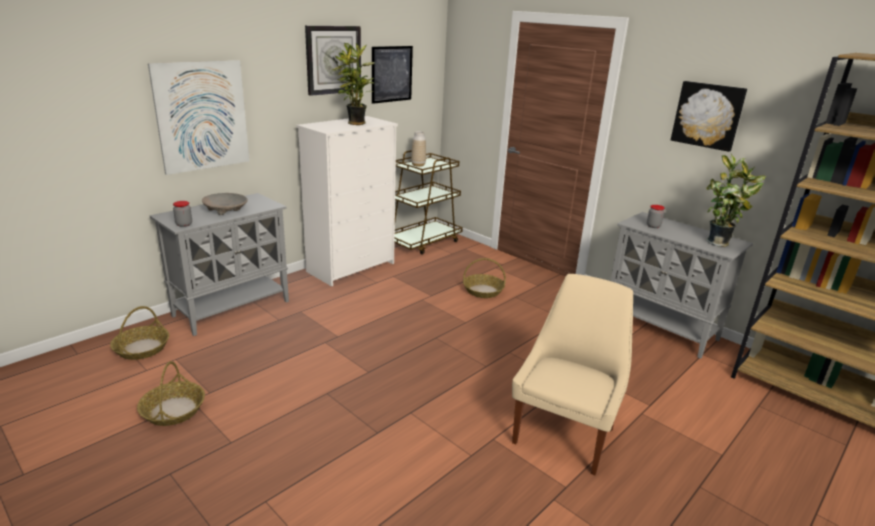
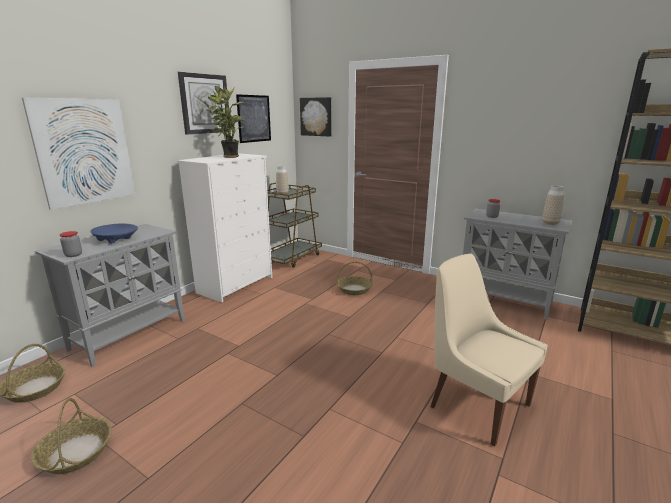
camera: 10 degrees left, 5 degrees down
(226, 210) = (116, 239): beige bowl -> blue bowl
(565, 434) = (476, 404): beige chair -> beige chair turned 60 degrees counterclockwise
(708, 115) = (523, 123): picture -> picture (316, 117)
(720, 243) = (550, 223): potted plant -> vase

